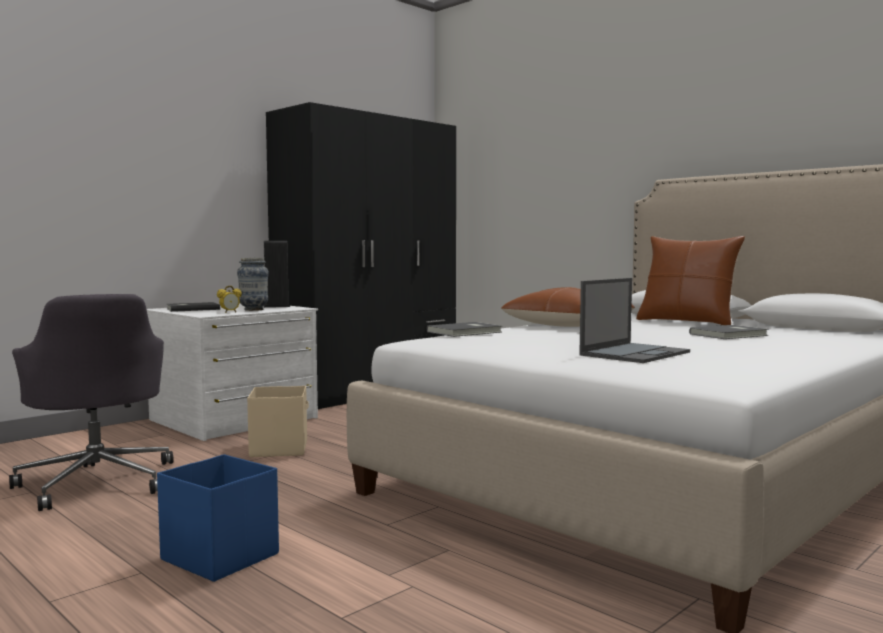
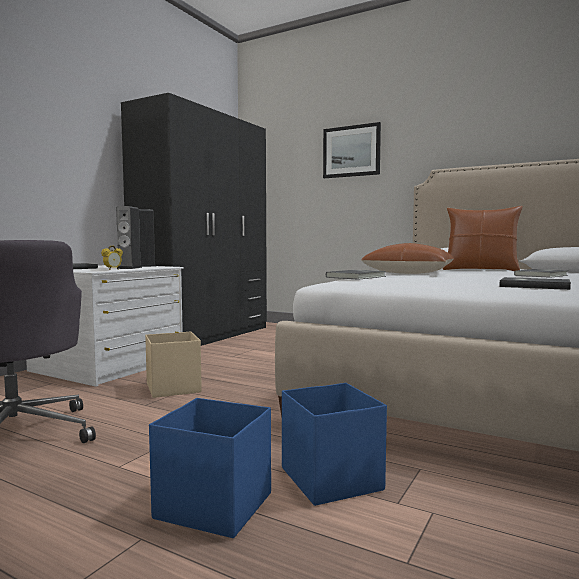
camera: 15 degrees left, 0 degrees up
(253, 309) = (129, 268): vase -> speaker
(348, 548) = (331, 478): none -> blue storage box
(564, 152) = (351, 151): none -> picture
(635, 353) = (533, 286): laptop -> grey book

